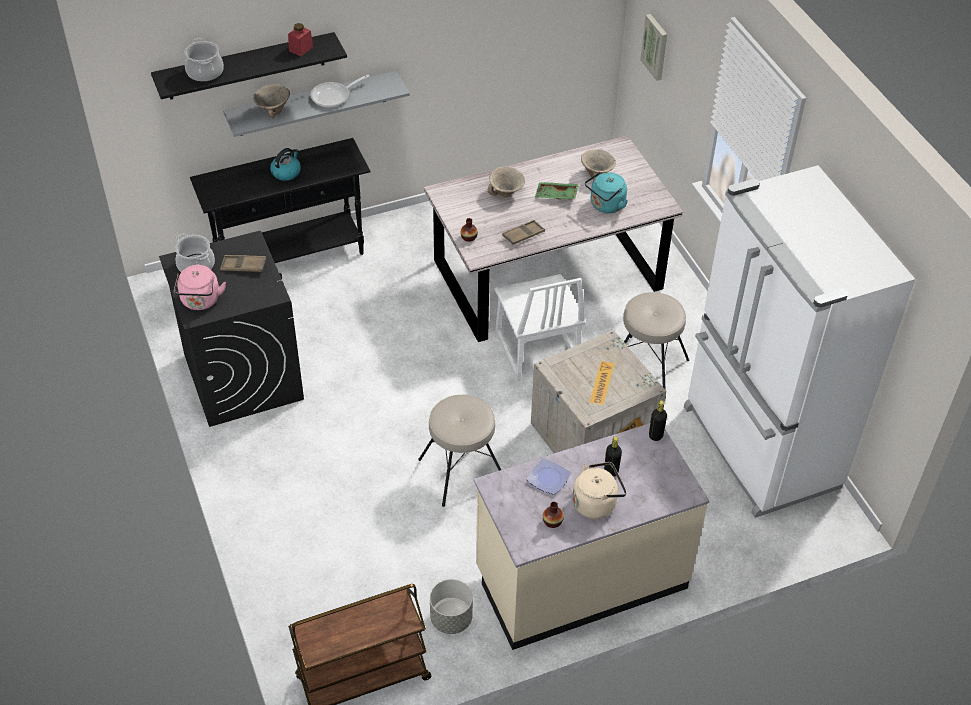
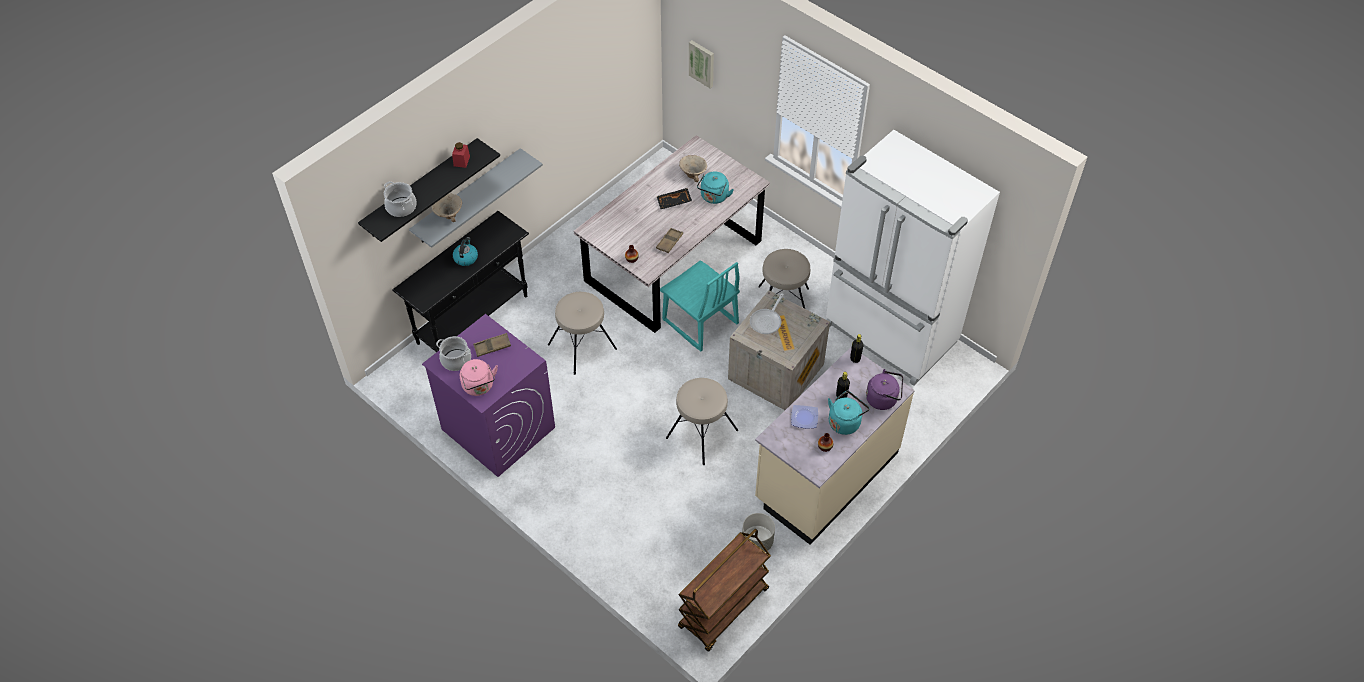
camera: 25 degrees left, 5 degrees up
(242, 376) = (497, 428): black washing machine -> purple washing machine
(334, 96) = (487, 186): frying pan -> frying pan (767, 321)
(388, 327) = (582, 347): none -> beige stool
(506, 193) = (637, 214): beige bowl -> none
(536, 350) = (699, 322): white chair -> turquoise chair
(556, 196) = (674, 202): green tray -> black tray
(596, 503) = (845, 421): beige kettle -> turquoise kettle
(662, 495) = (883, 399): none -> purple kettle

